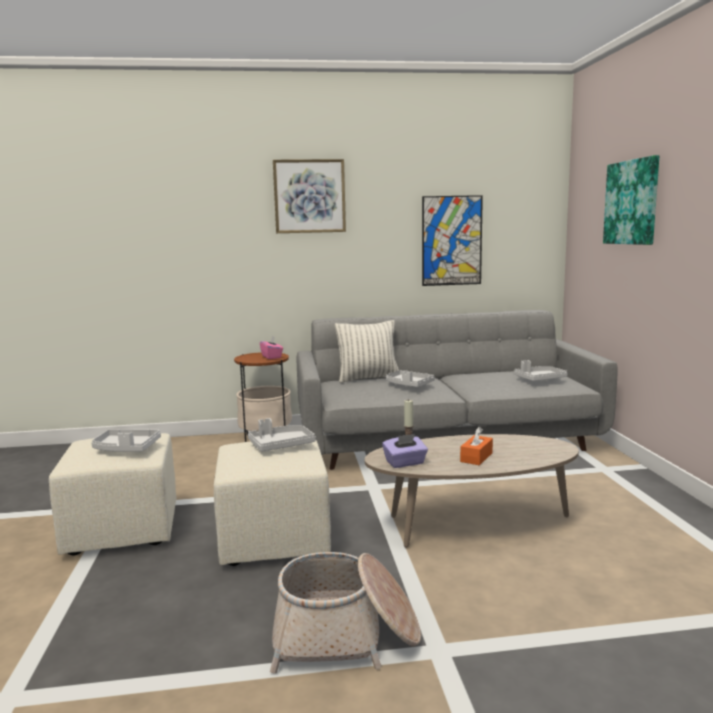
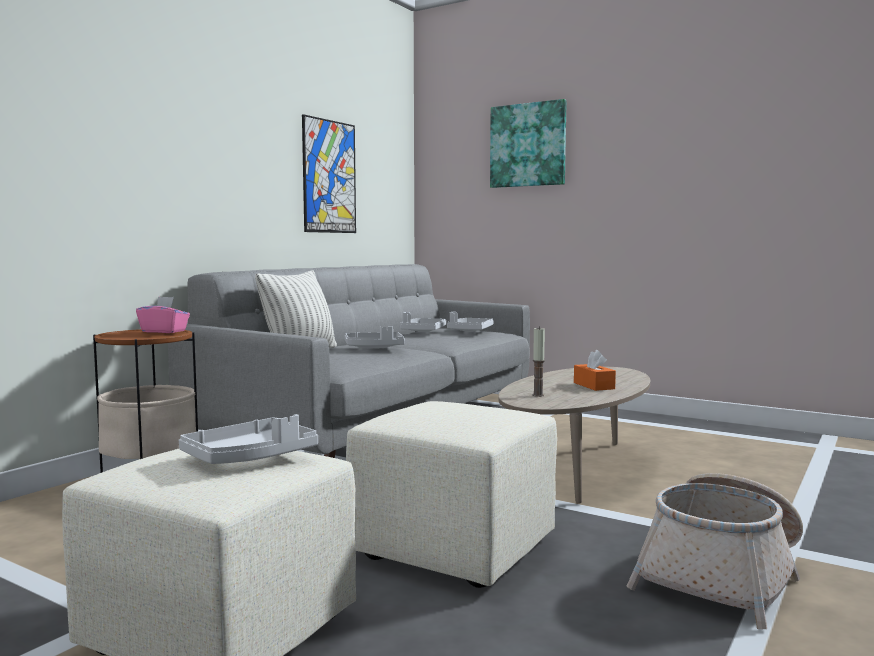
camera: 50 degrees left, 5 degrees down
(281, 445) = (442, 407): grey tray -> grey tray (423, 331)
(309, 196) = (179, 85): picture -> none
(405, 463) = (562, 401): purple tissue box -> none

